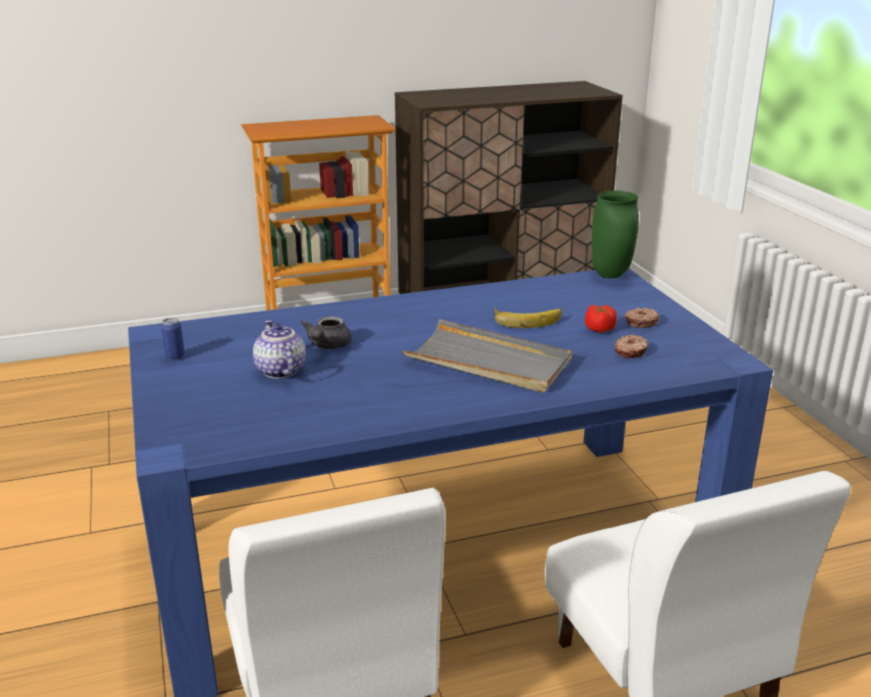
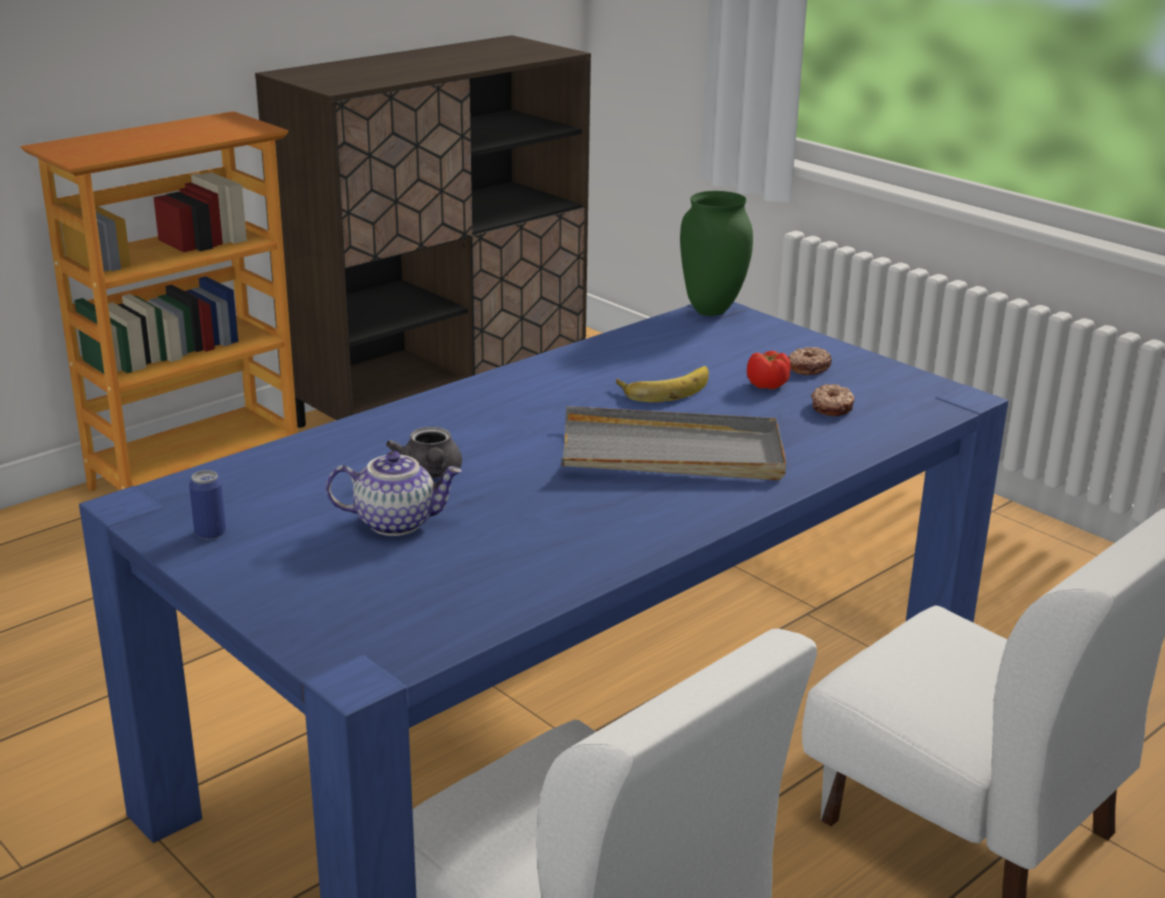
camera: 25 degrees left, 0 degrees up
(279, 371) = (396, 522): teapot -> teapot turned 135 degrees clockwise

